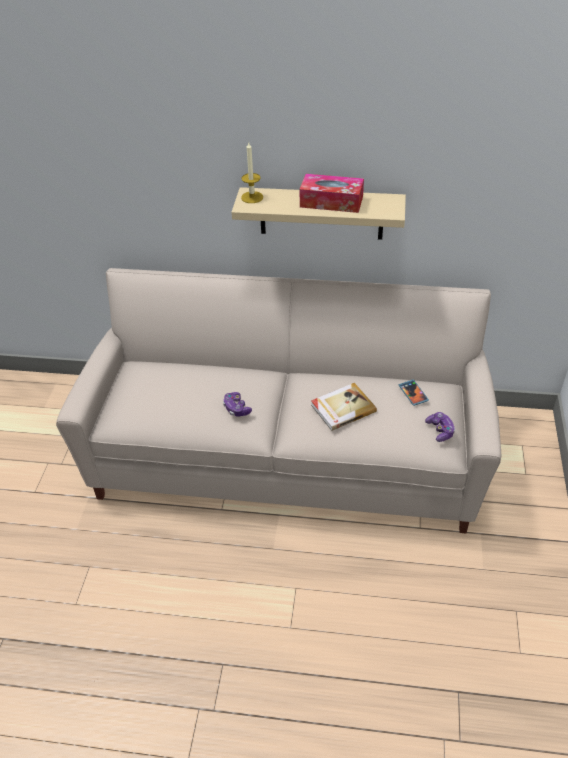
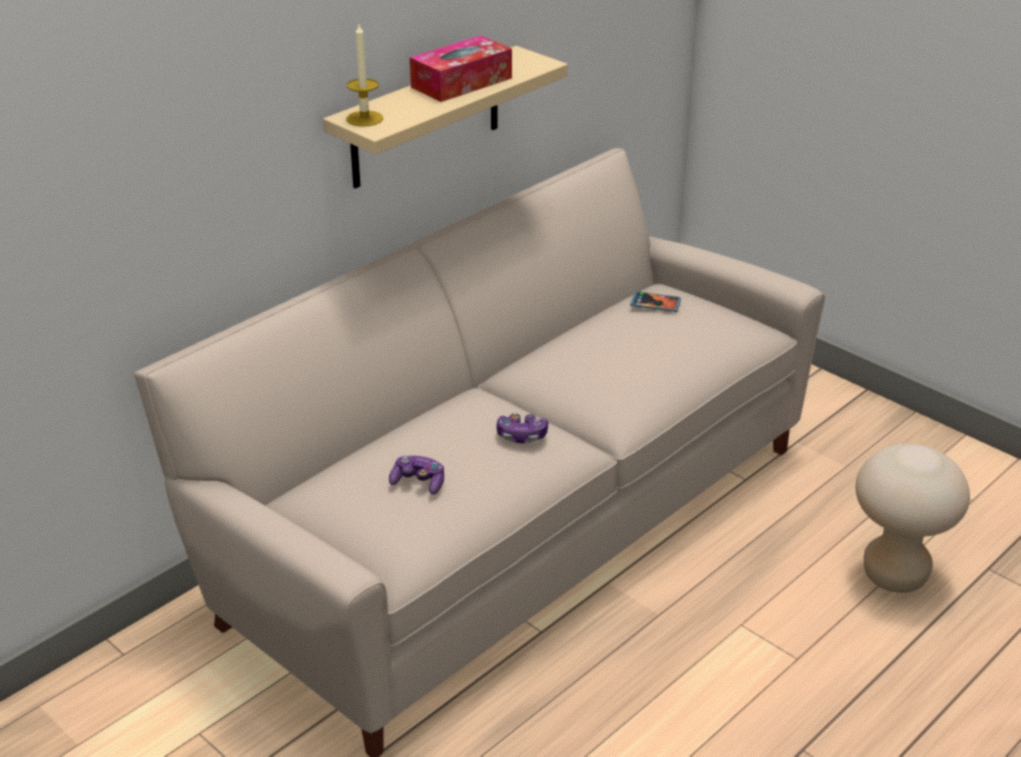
camera: 55 degrees left, 10 degrees down
(342, 408) = (621, 358): book -> none
(404, 642) = (895, 575): none -> beige stool
(440, 430) = (734, 315): game controller -> game controller (418, 482)

